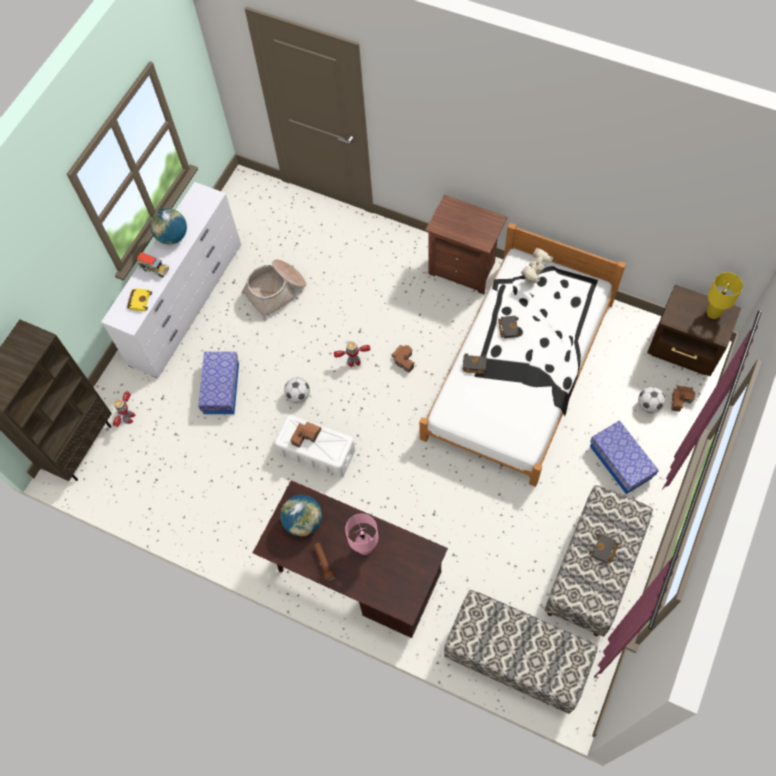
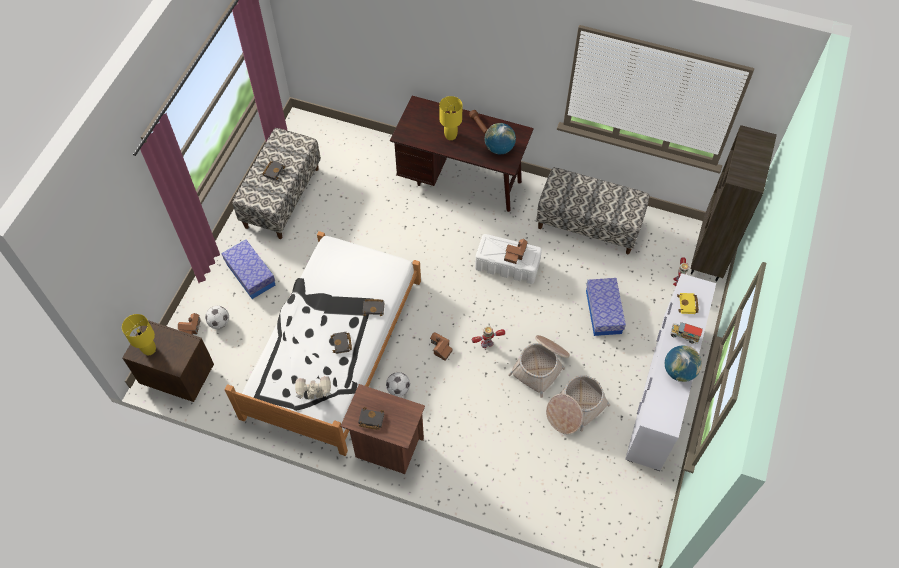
camera: 170 degrees right, 5 degrees down
(298, 395) = (532, 310): football -> football (398, 389)
(301, 334) = (541, 366): none -> basket
(365, 548) = (450, 136): pink table lamp -> yellow table lamp
(478, 219) = (370, 420): none -> black book
(515, 659) = (342, 142): bench -> bench (588, 225)
(534, 277) = (315, 396): toy robot -> toy robot turned 120 degrees counterclockwise

